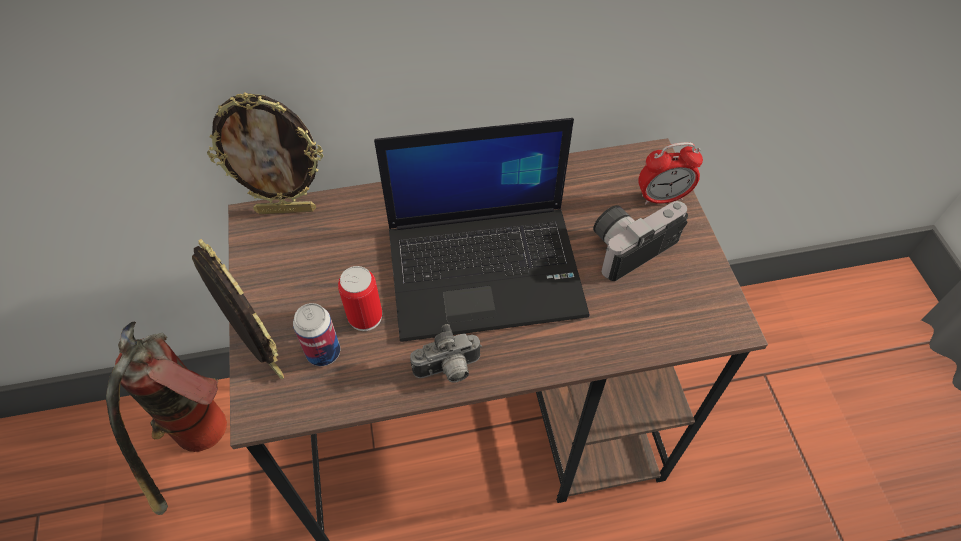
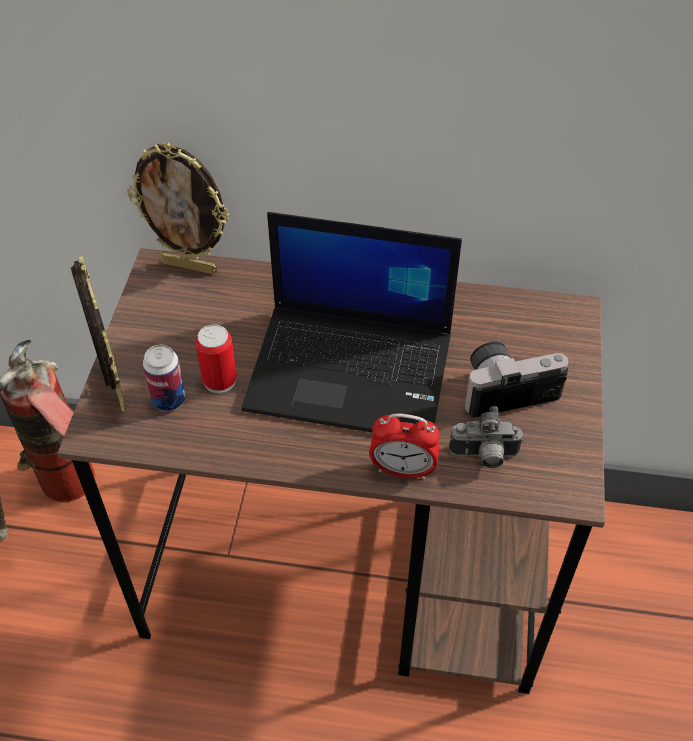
camera: 20 degrees right, 5 degrees down
(448, 370) = (274, 449): camera -> camera (484, 457)
(662, 197) = (563, 353): alarm clock -> alarm clock (403, 470)

